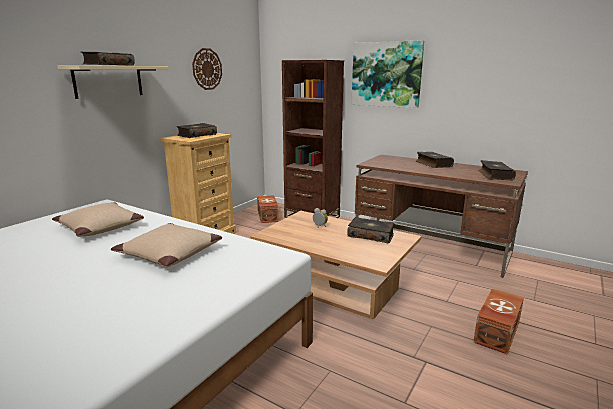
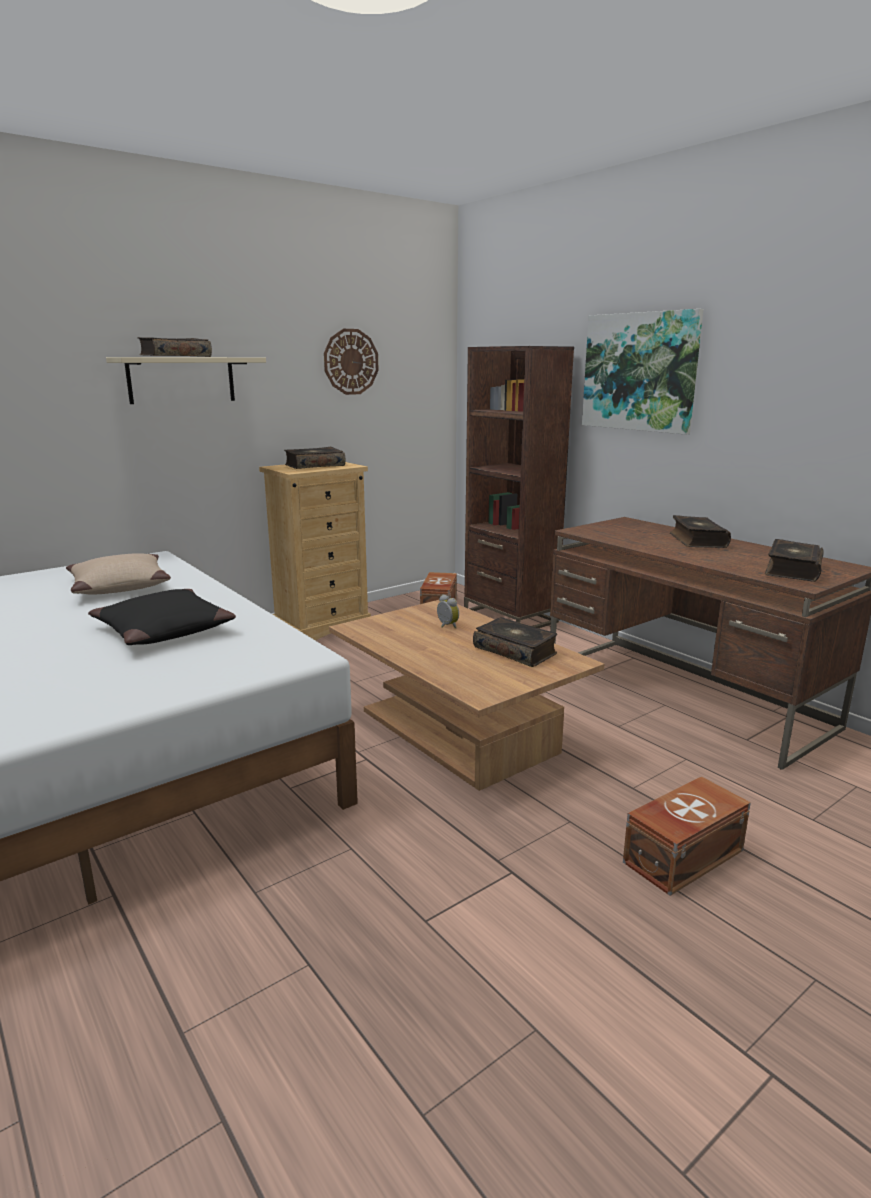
camera: 20 degrees right, 0 degrees up
(169, 254) = (163, 630): beige pillow -> black pillow

